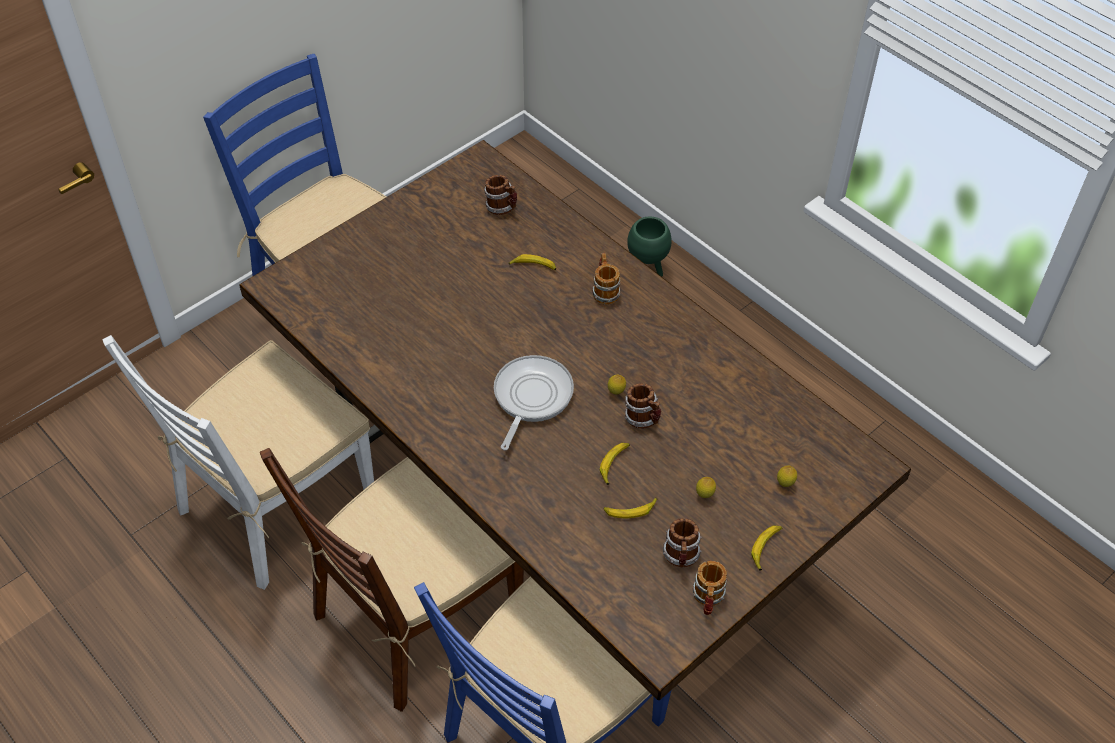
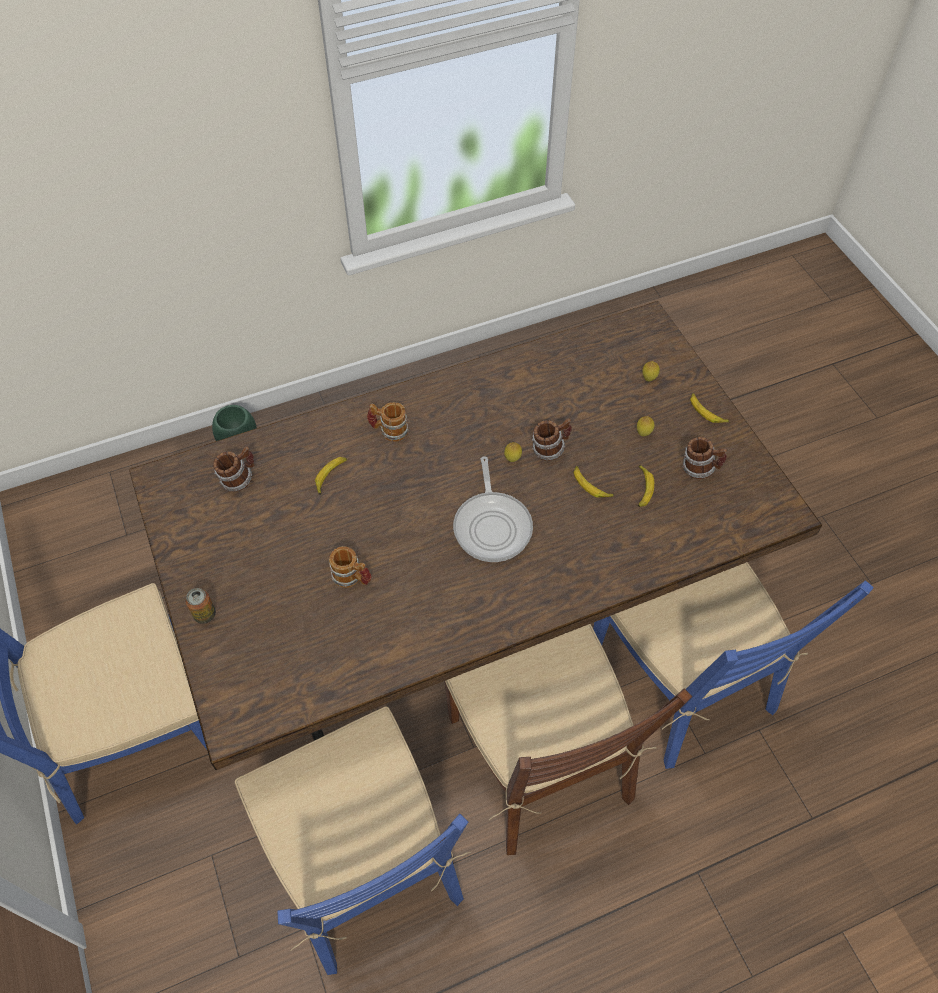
camera: 70 degrees left, 5 degrees up
(275, 504) = (364, 864): white chair -> blue chair
(363, 234) = (205, 614): none -> can
(531, 397) = (492, 525): frying pan -> frying pan turned 135 degrees counterclockwise
(708, 599) = (745, 465): mug -> mug (352, 578)

